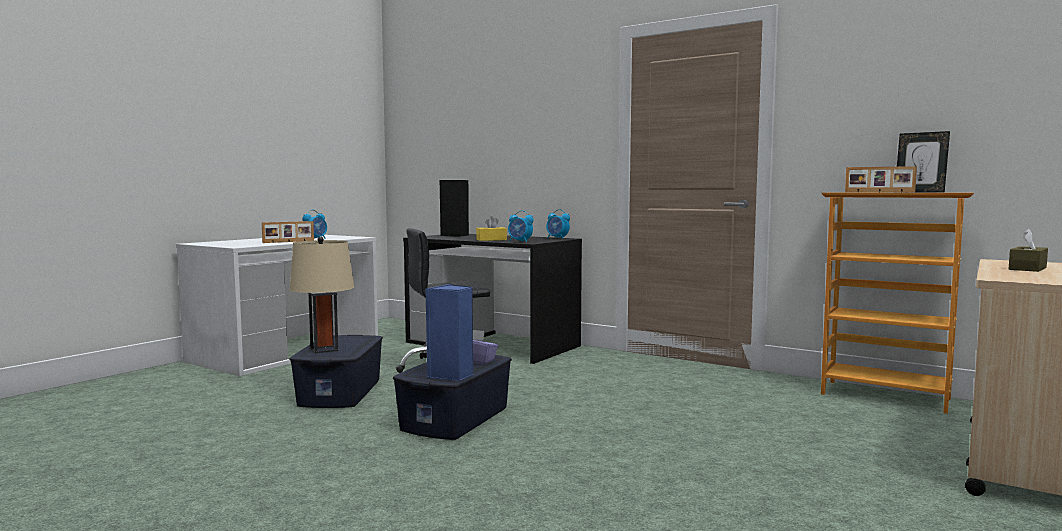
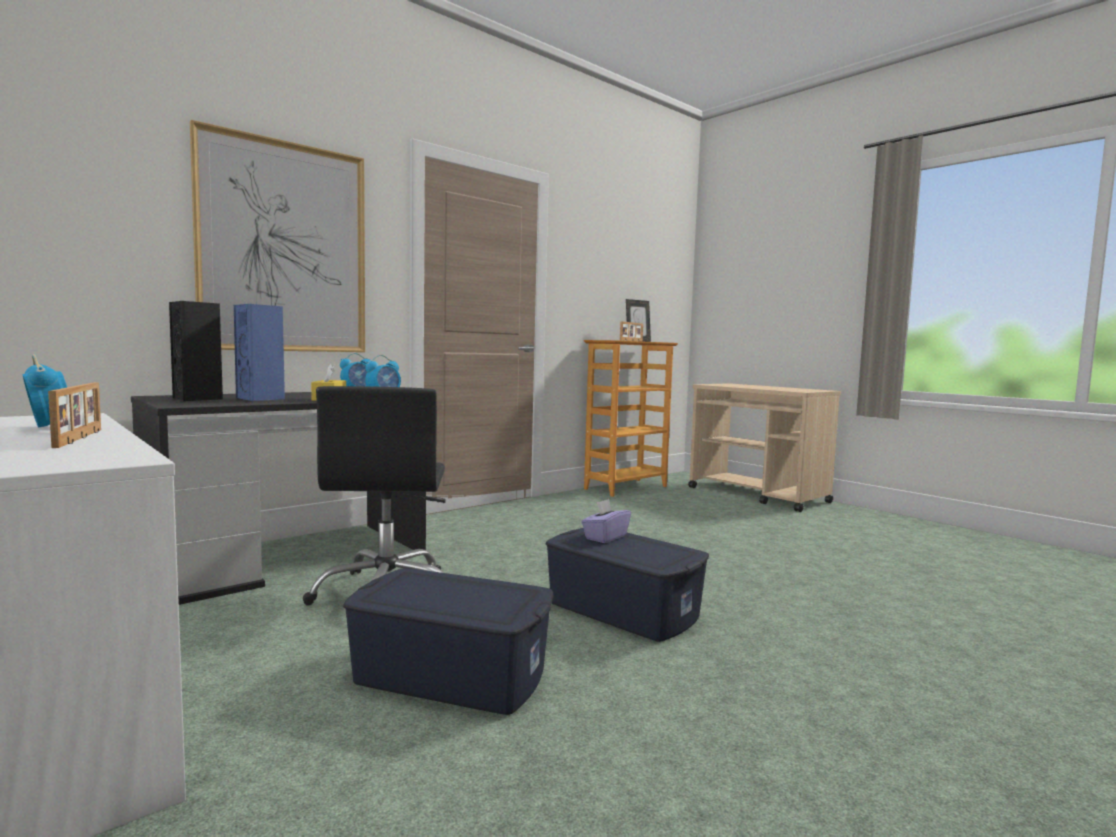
camera: 75 degrees left, 0 degrees up
(324, 349) = (471, 605): beige table lamp -> none
(451, 375) = (670, 551): blue speaker -> blue speaker (261, 399)
(532, 137) = (284, 248): none -> picture
(1027, 268) = (750, 387): brown tissue box -> none

